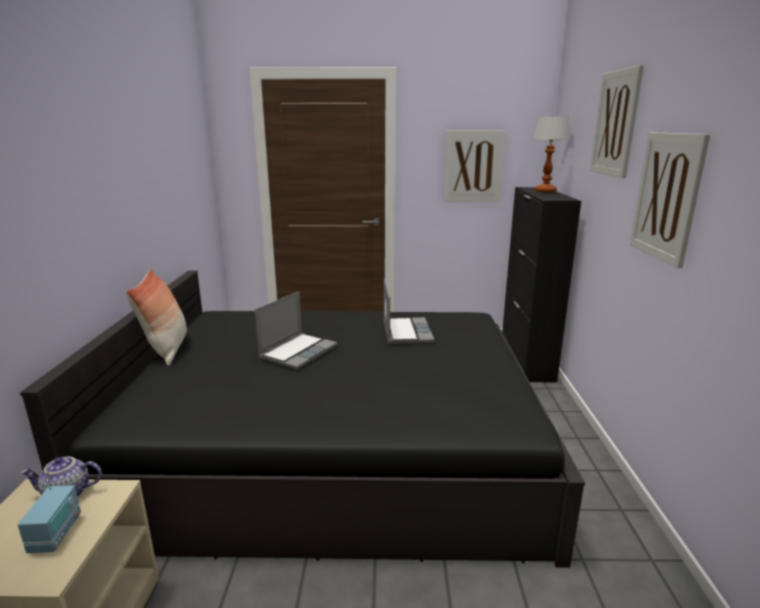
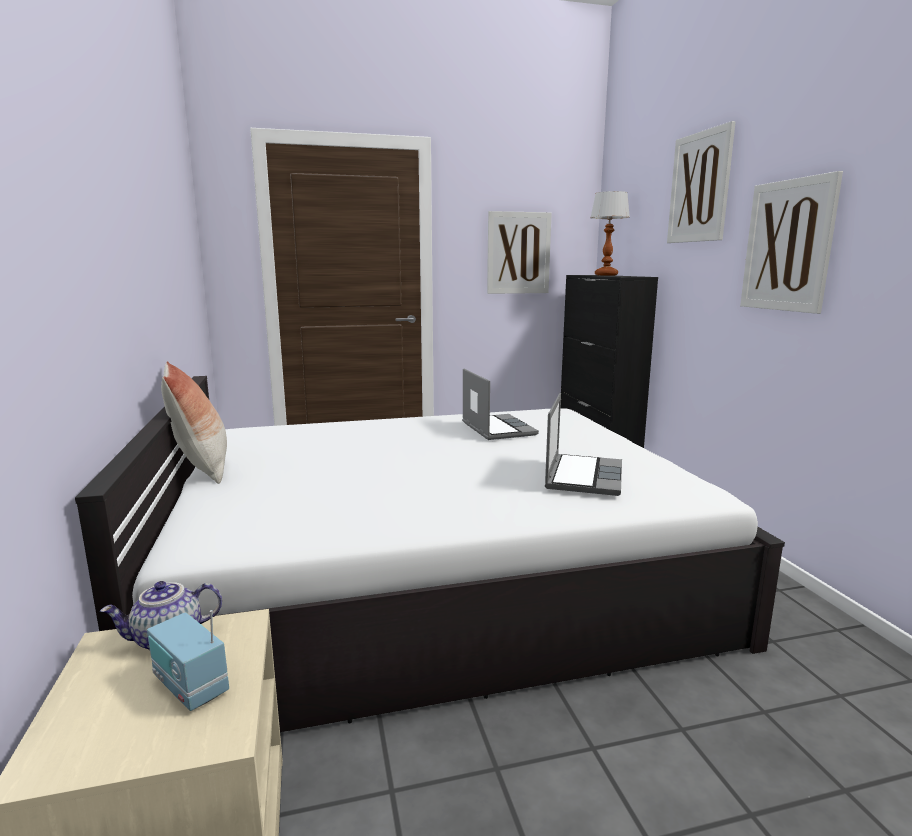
camera: 15 degrees left, 5 degrees down
(56, 534) = (190, 686): radio -> radio turned 150 degrees clockwise
(298, 352) = (384, 455): laptop -> laptop (583, 476)
(334, 446) = (432, 576): black bed -> white bed

